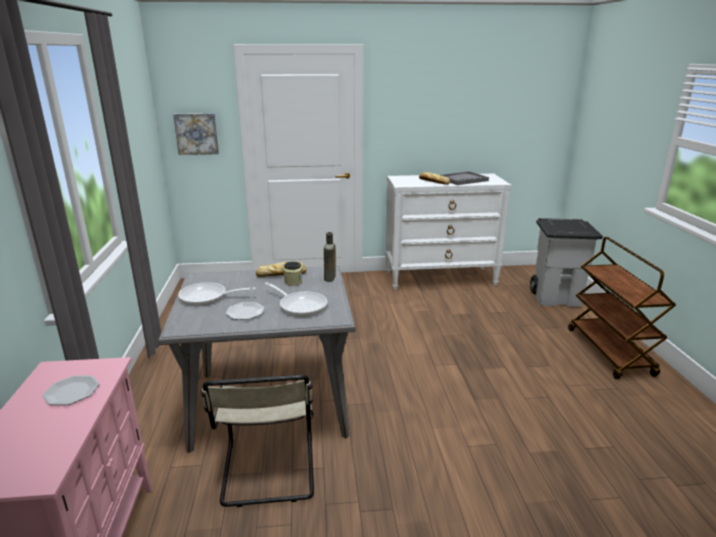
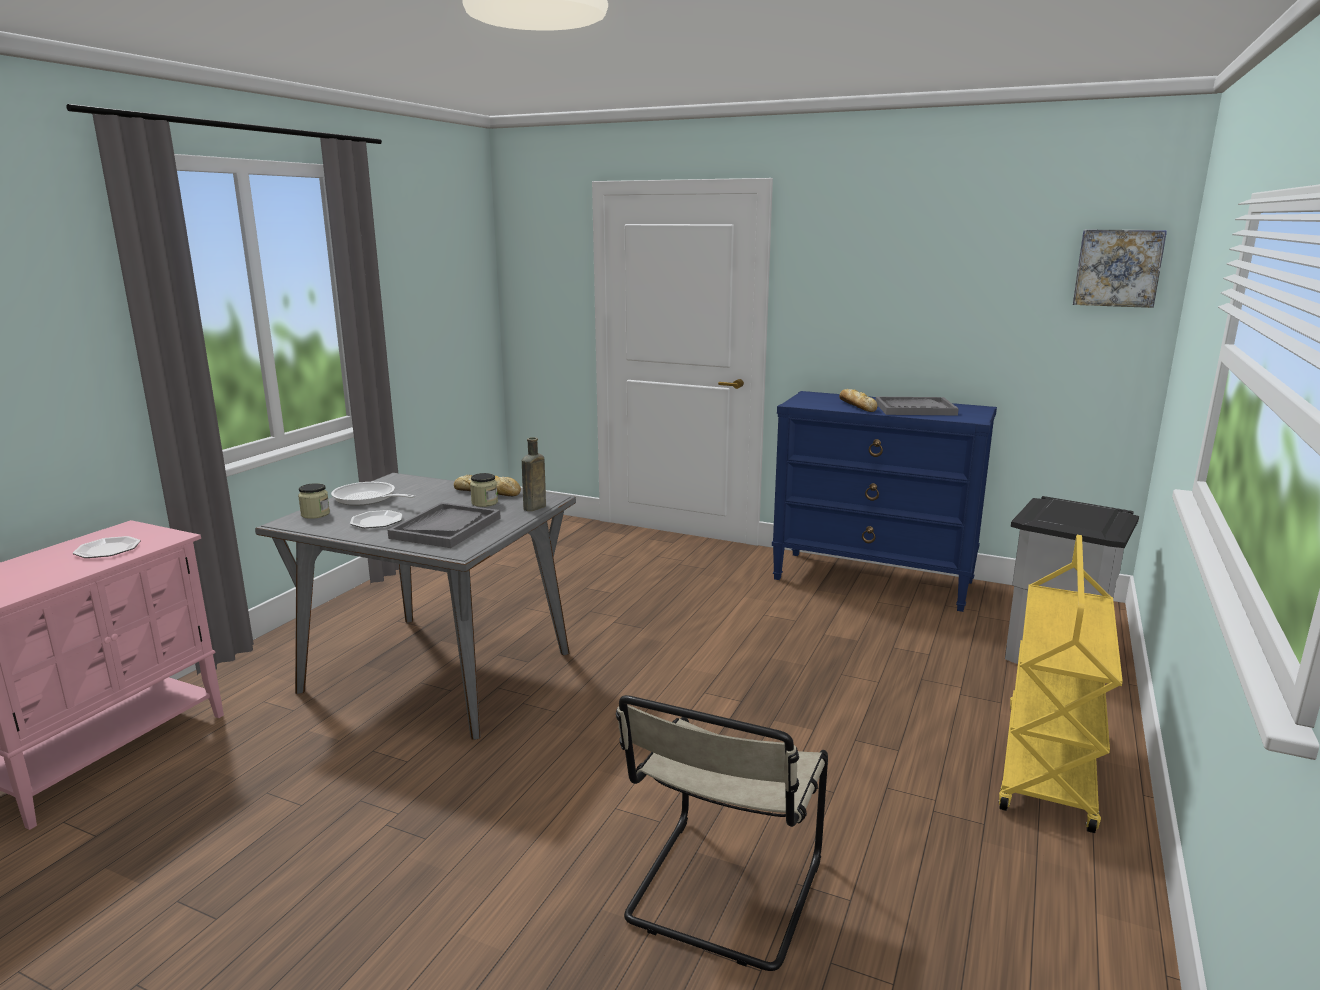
camera: 30 degrees right, 5 degrees down
(189, 318) = (315, 514): none -> jar
(197, 133) = (542, 304): picture -> picture (1118, 268)
(268, 471) = (346, 742): beige chair -> beige chair (722, 895)
(300, 305) = (446, 528): frying pan -> grey tray
(440, 278) = (873, 580): white dresser -> blue dresser
(610, 352) = (1049, 767): brown cart -> yellow cart

